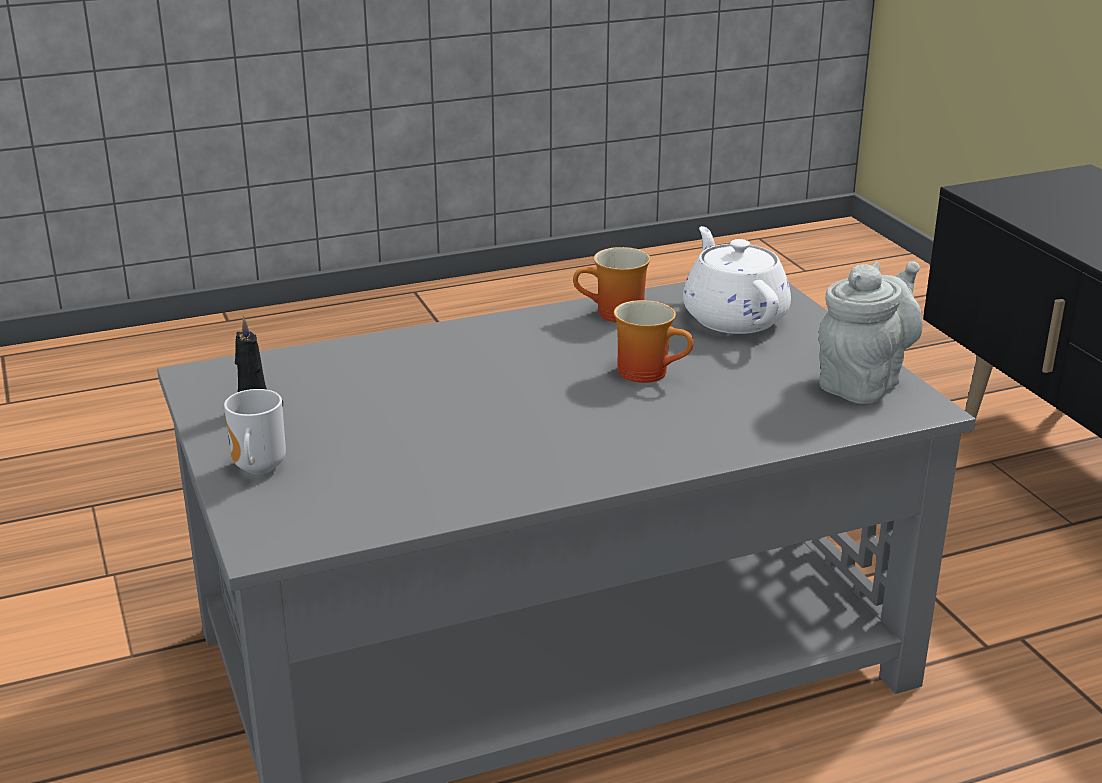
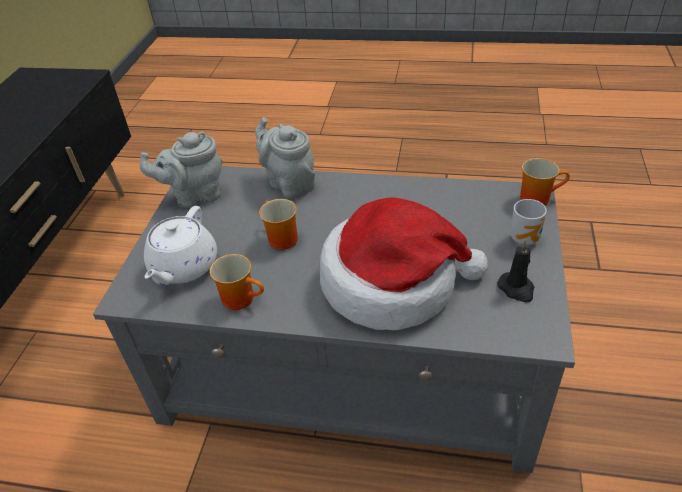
camera: 145 degrees left, 15 degrees up
(255, 540) = (537, 197): none -> mug
(434, 372) = (393, 282): none -> hat
(741, 439) = (289, 183): none -> grey teapot

